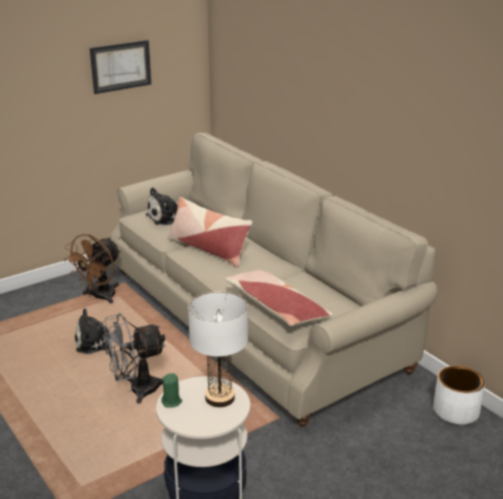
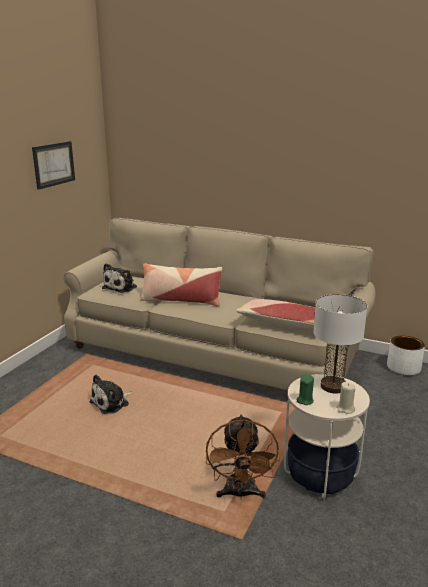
camera: 30 degrees left, 5 degrees down
(99, 297) = (77, 370): brown fan -> brown fan (240, 494)
(136, 390) = (185, 425): grey fan -> none
(197, 425) = (345, 409): none -> beige candle

